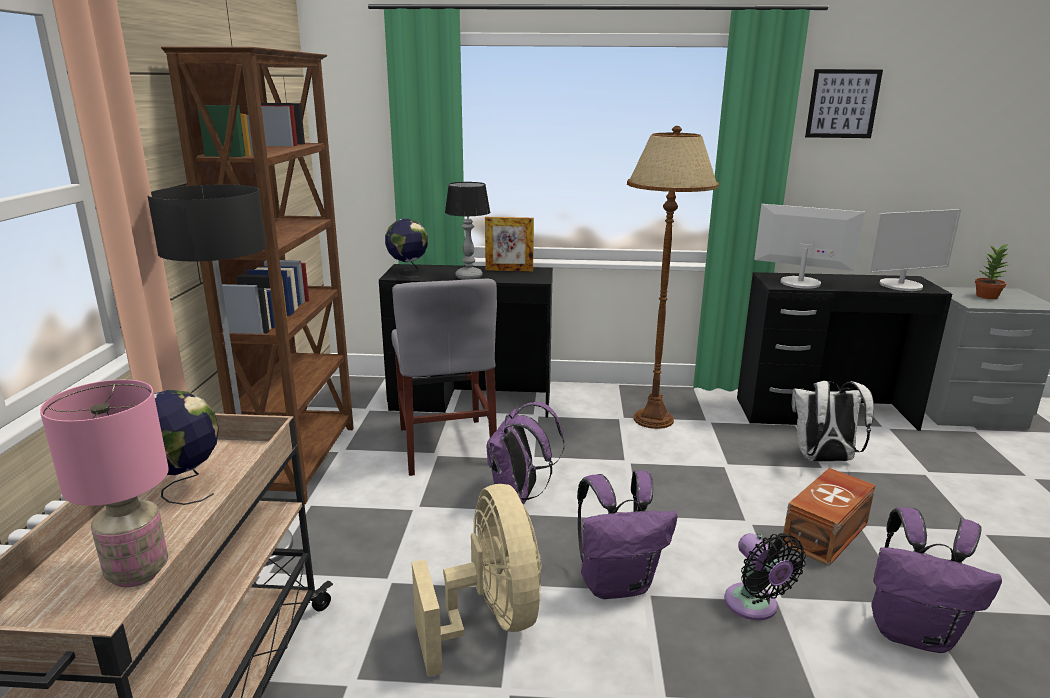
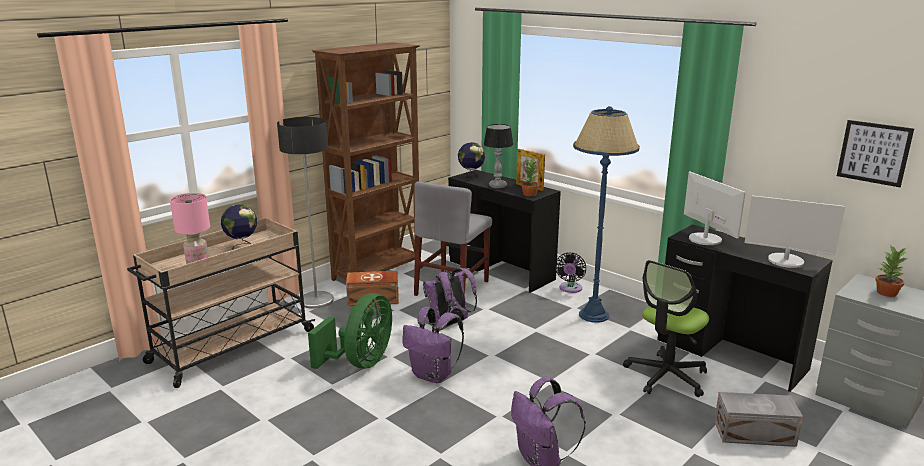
camera: 40 degrees right, 0 degrees up
(489, 620) = (360, 362): beige fan -> green fan
(529, 277) = (530, 194): none -> potted plant
(653, 419) = (593, 315): brown floor lamp -> blue floor lamp
(754, 606) = (481, 412): black fan -> black fan (570, 289)
(823, 459) = (666, 376): white backpack -> office chair
(827, 534) = (585, 407): brown storage box -> brown storage box (374, 299)
(842, 104) = (781, 100): picture -> picture (874, 153)
(978, 485) = (755, 434): none -> grey storage box

